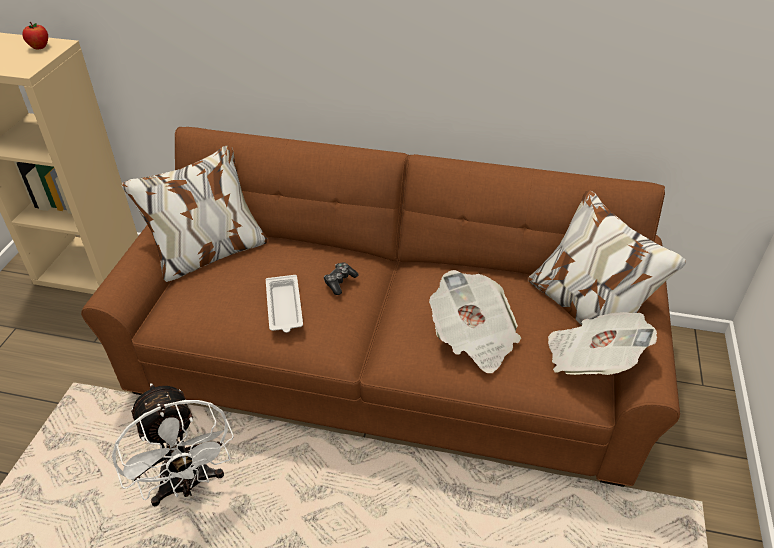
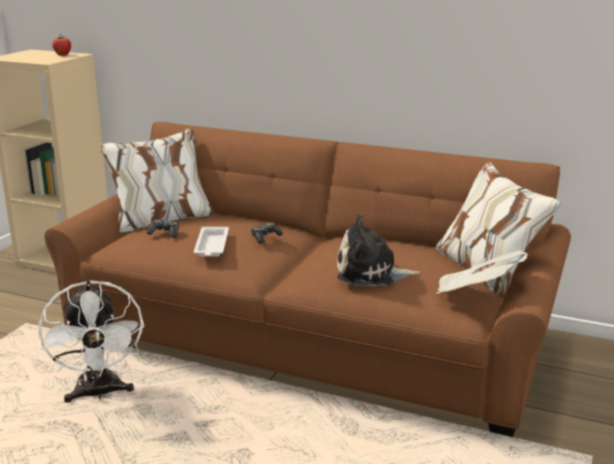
camera: 10 degrees right, 20 degrees down
(223, 288) = (165, 233): none -> game controller
(473, 338) = (371, 273): newspaper -> plush toy

